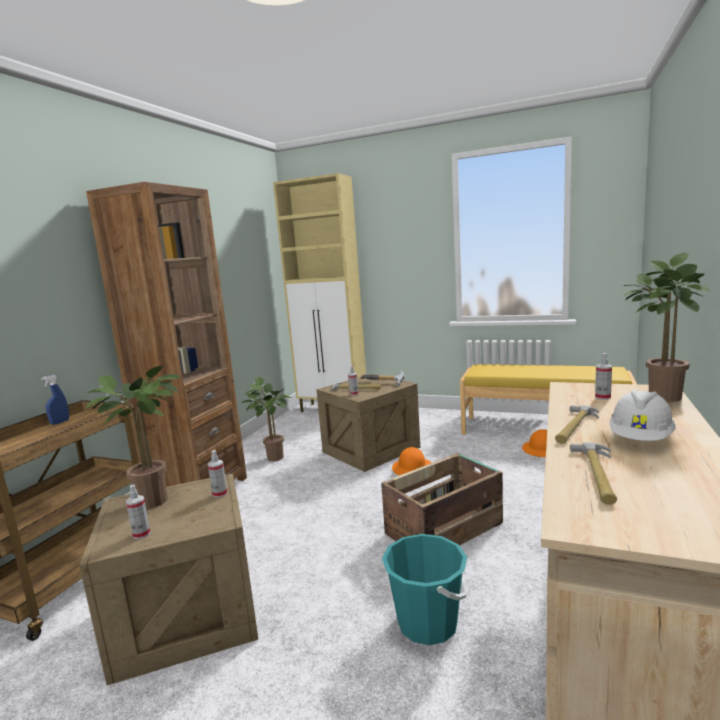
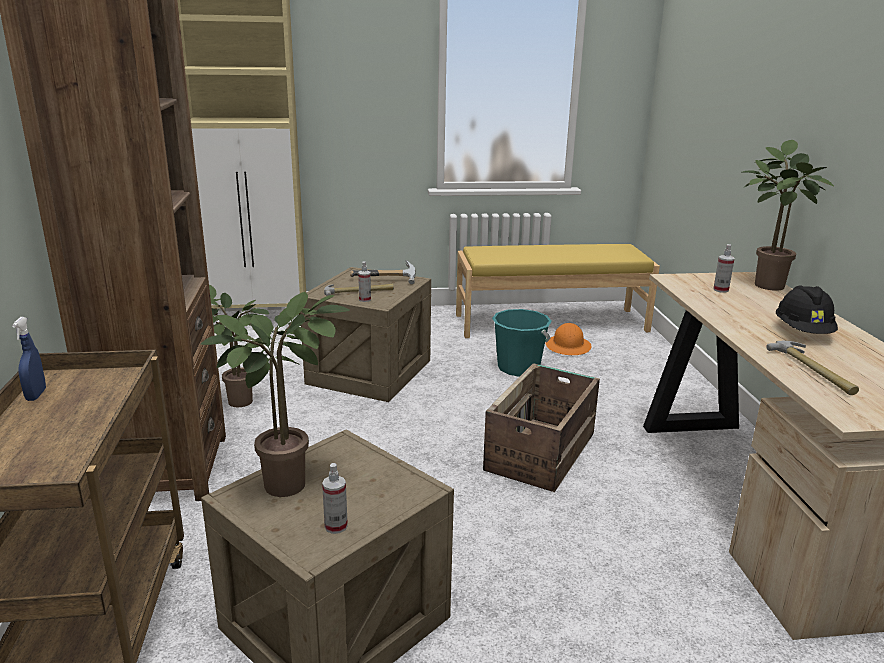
camera: 30 degrees left, 10 degrees up
(220, 494) = (369, 457): spray bottle -> none
(412, 468) = (444, 389): orange hard hat -> none
(428, 623) = (606, 549): turquoise bucket -> turquoise bucket (518, 368)
(574, 427) = (738, 325): hammer -> none
(641, 439) = (803, 332): white hard hat -> black hard hat

